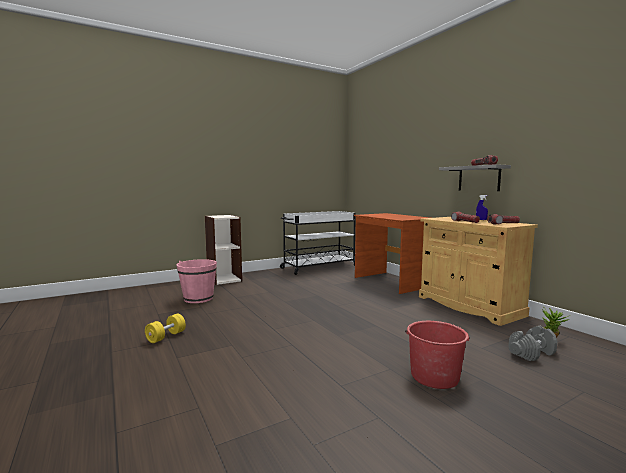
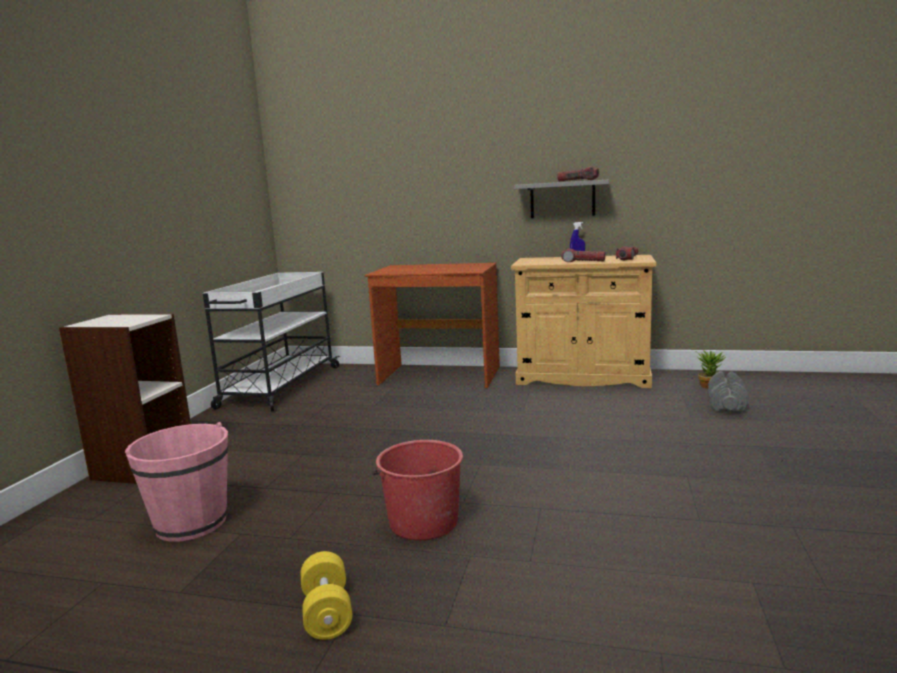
camera: 45 degrees left, 5 degrees up
(434, 376) = (729, 462): red bucket -> red bucket (423, 522)

